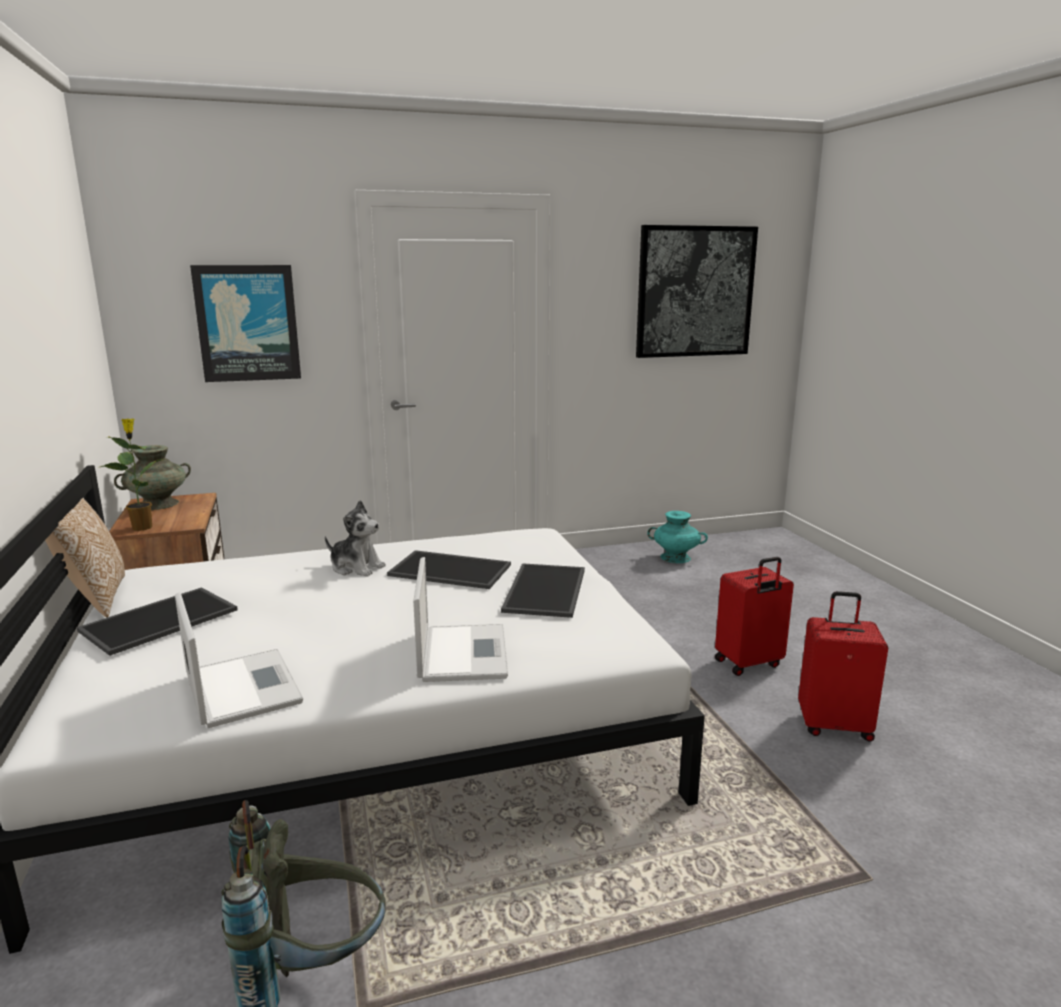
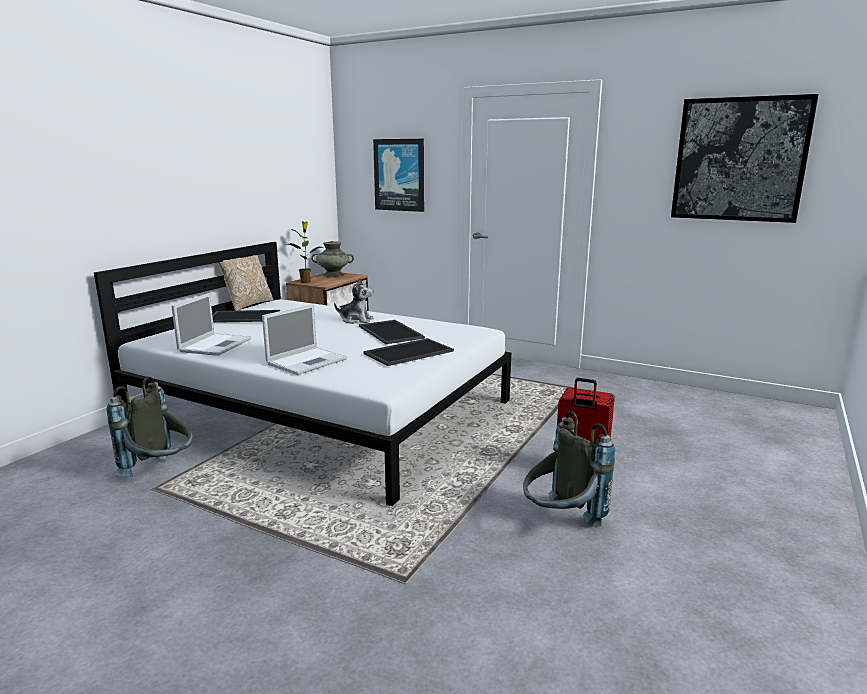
camera: 45 degrees right, 0 degrees up
(356, 567) = (356, 320): plush toy -> plush toy turned 60 degrees counterclockwise
(676, 558) = (671, 399): turquoise vase -> none
(834, 725) = (560, 522): red suitcase -> grey backpack

